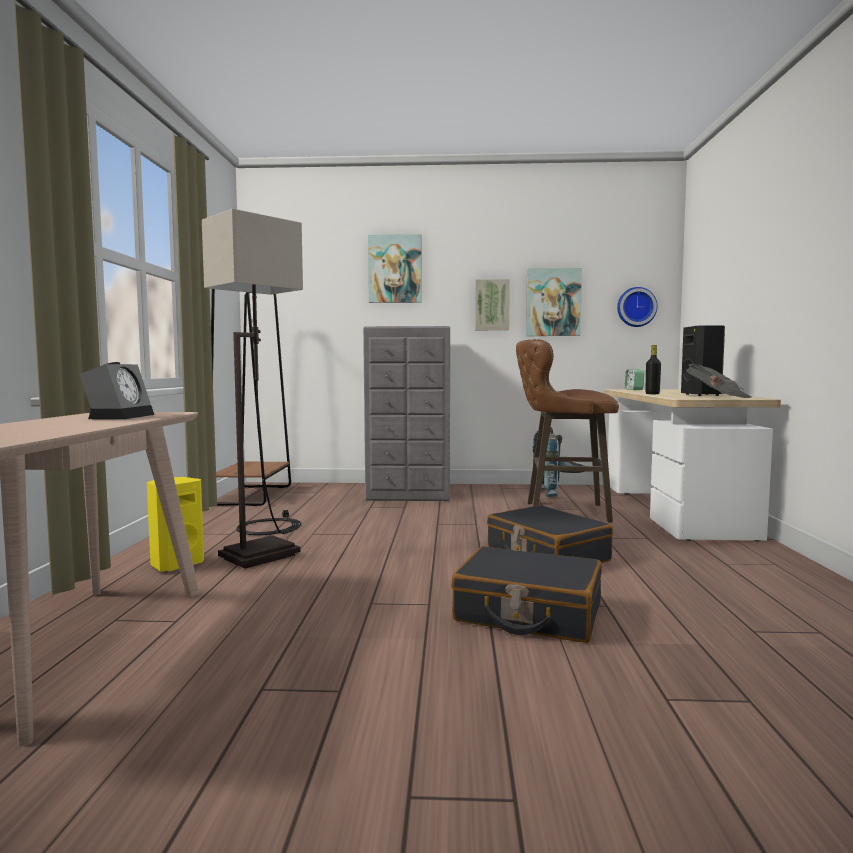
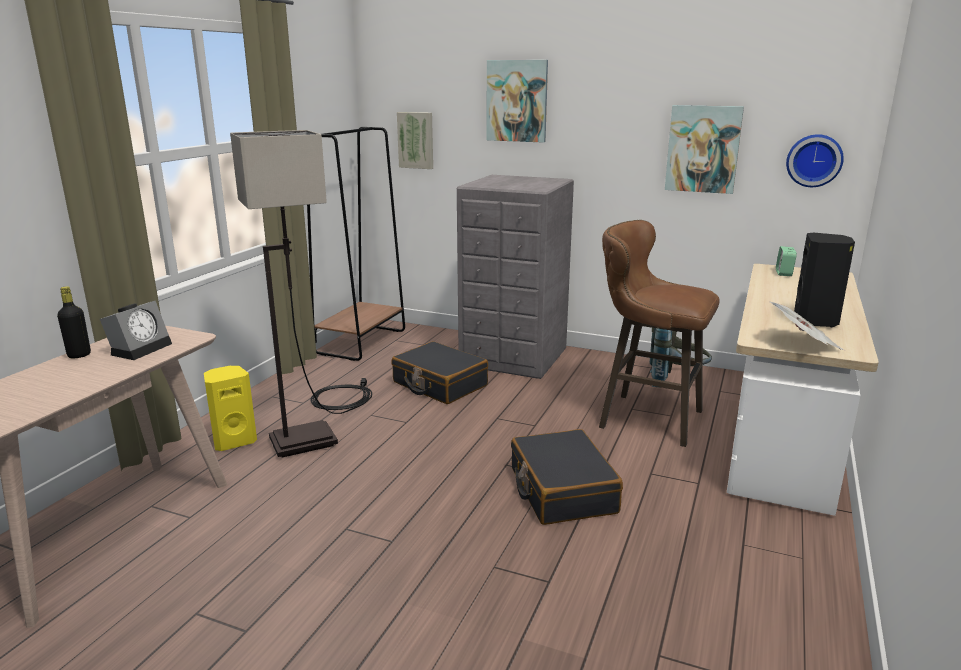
camera: 20 degrees right, 15 degrees up
(492, 305) = (626, 149): picture -> picture (416, 140)
(528, 613) = (466, 575): black suitcase -> black suitcase (439, 384)
(652, 394) = (761, 306): black bottle -> black bottle (79, 355)

